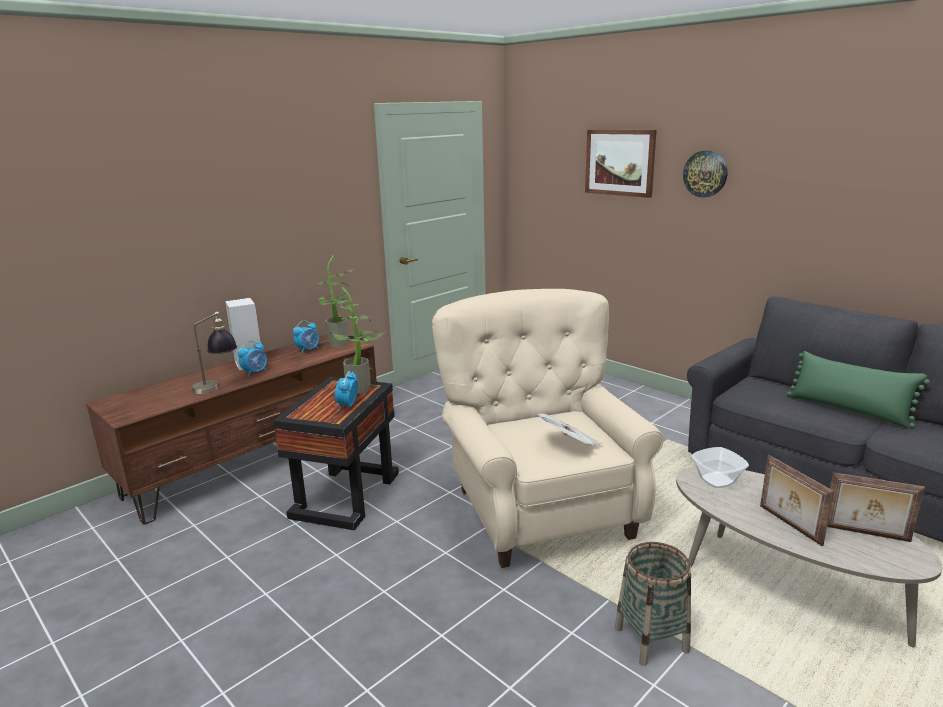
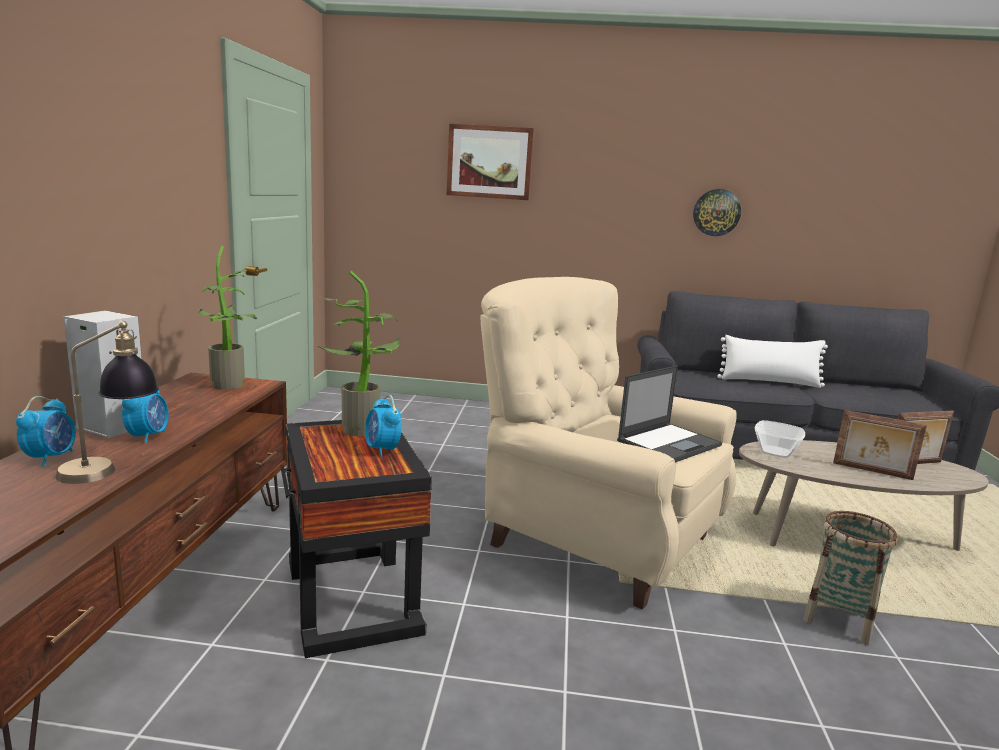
camera: 40 degrees left, 5 degrees down
(308, 350) = (190, 397): alarm clock -> alarm clock (51, 457)
(569, 445) = (669, 443): newspaper -> laptop
(705, 174) = (588, 176): wall clock -> wall clock (716, 212)
(848, 410) = (769, 382): green pillow -> white pillow

